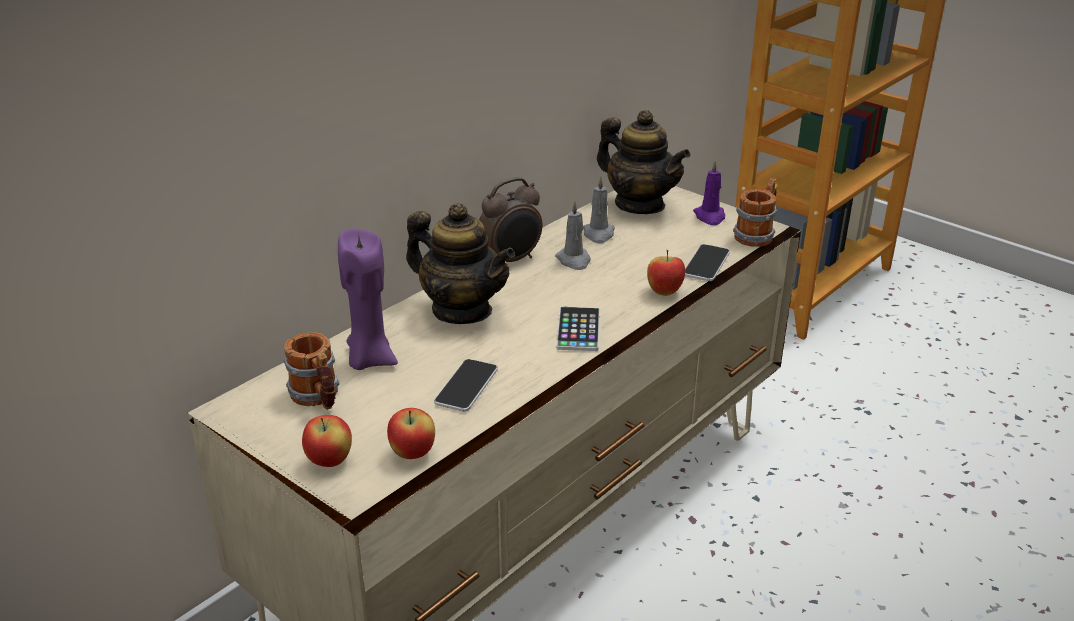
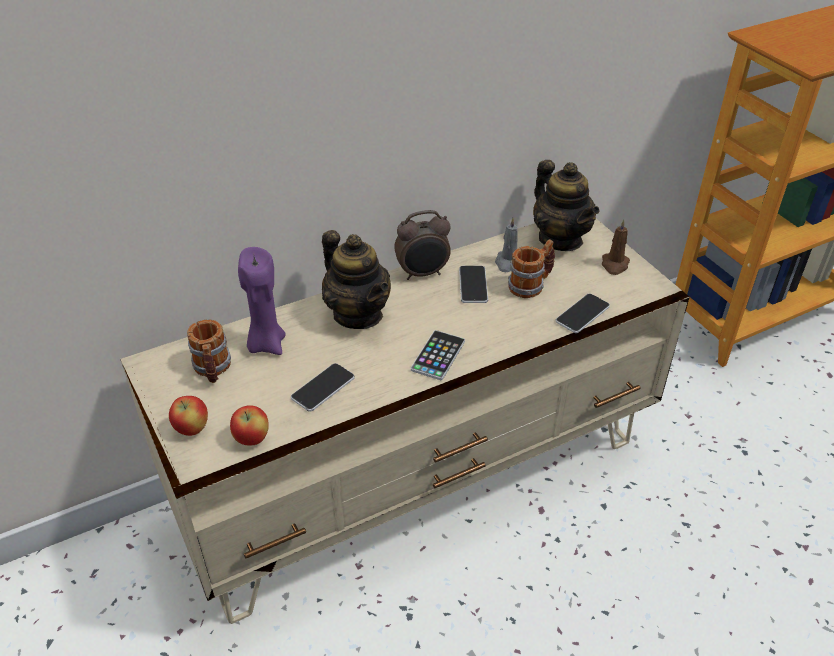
camera: 20 degrees right, 10 degrees up
(574, 260) = (473, 285): grey candle -> phone
(664, 292) = (529, 335): apple -> none
(710, 217) = (614, 265): purple candle -> brown candle
(757, 234) = (645, 293): mug -> mug (531, 285)

